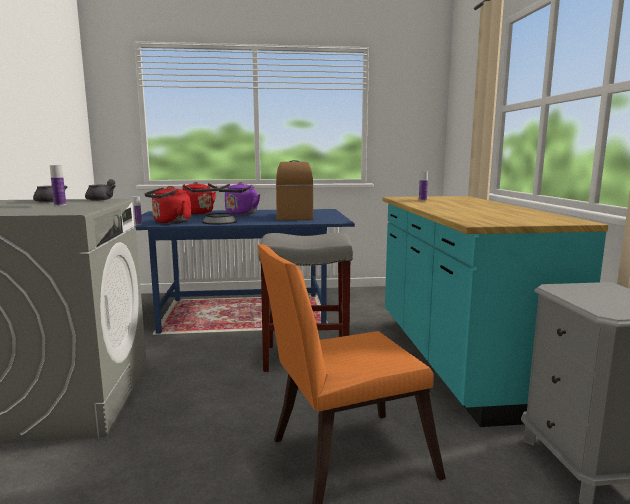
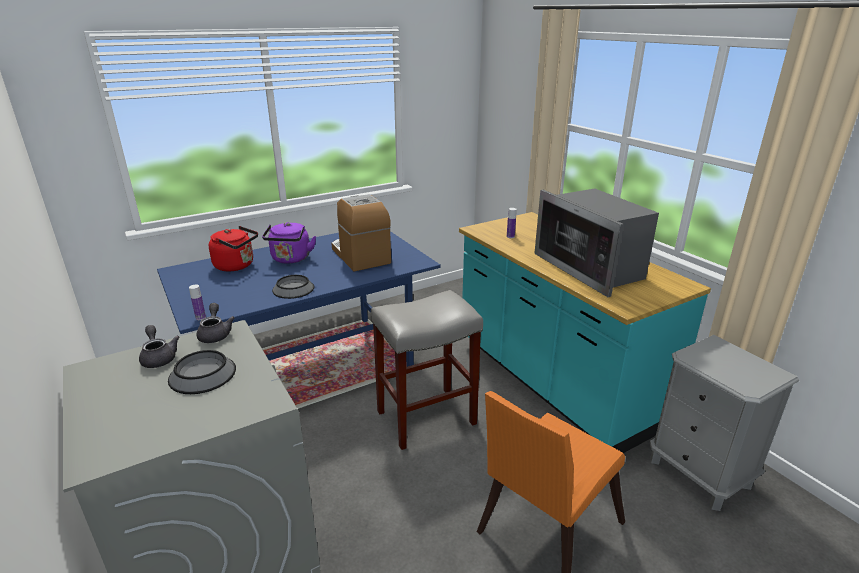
camera: 25 degrees left, 15 degrees up
(60, 205) = (202, 374): bottle -> bowl
(170, 222) = (235, 303): red kettle -> none
(477, 211) = (591, 268): none -> microwave

